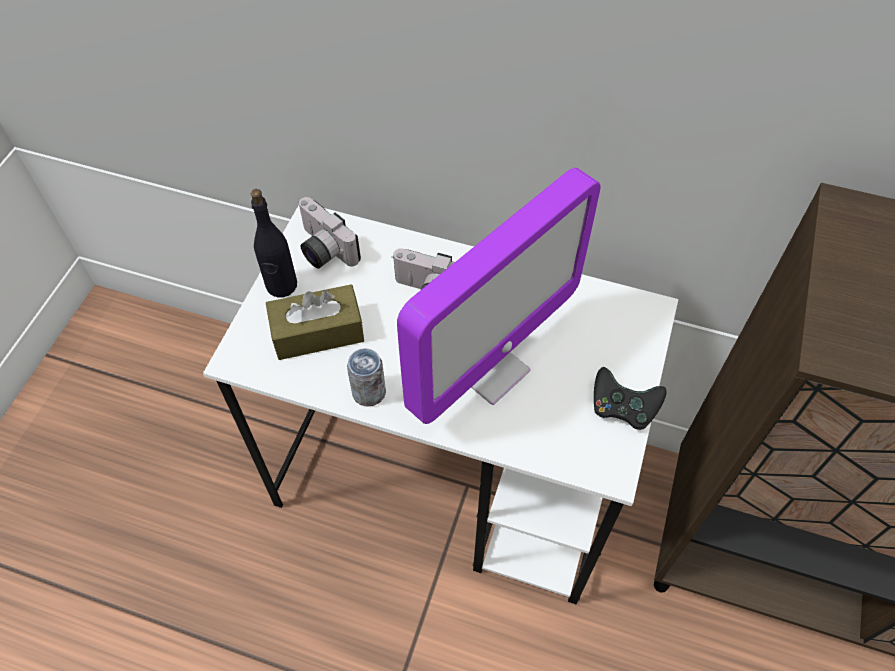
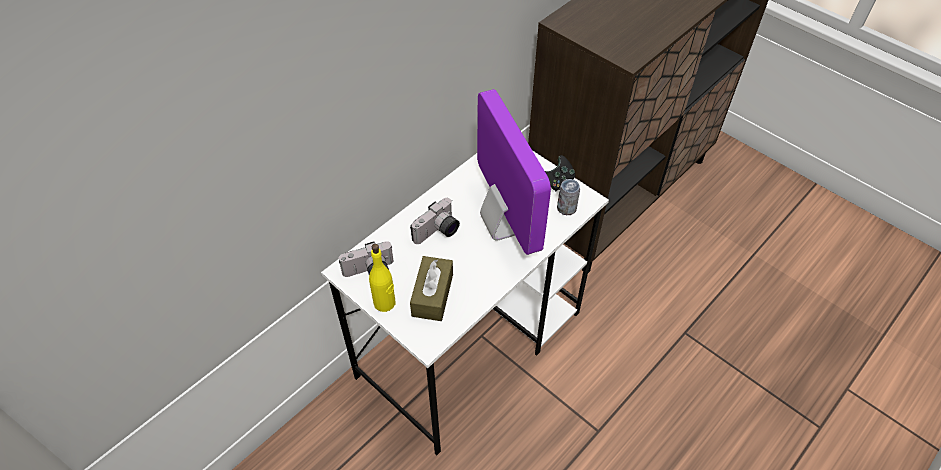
camera: 65 degrees left, 5 degrees down
(281, 285) = (385, 303): black bottle -> yellow bottle
(369, 392) = (489, 283): can -> can (566, 208)

